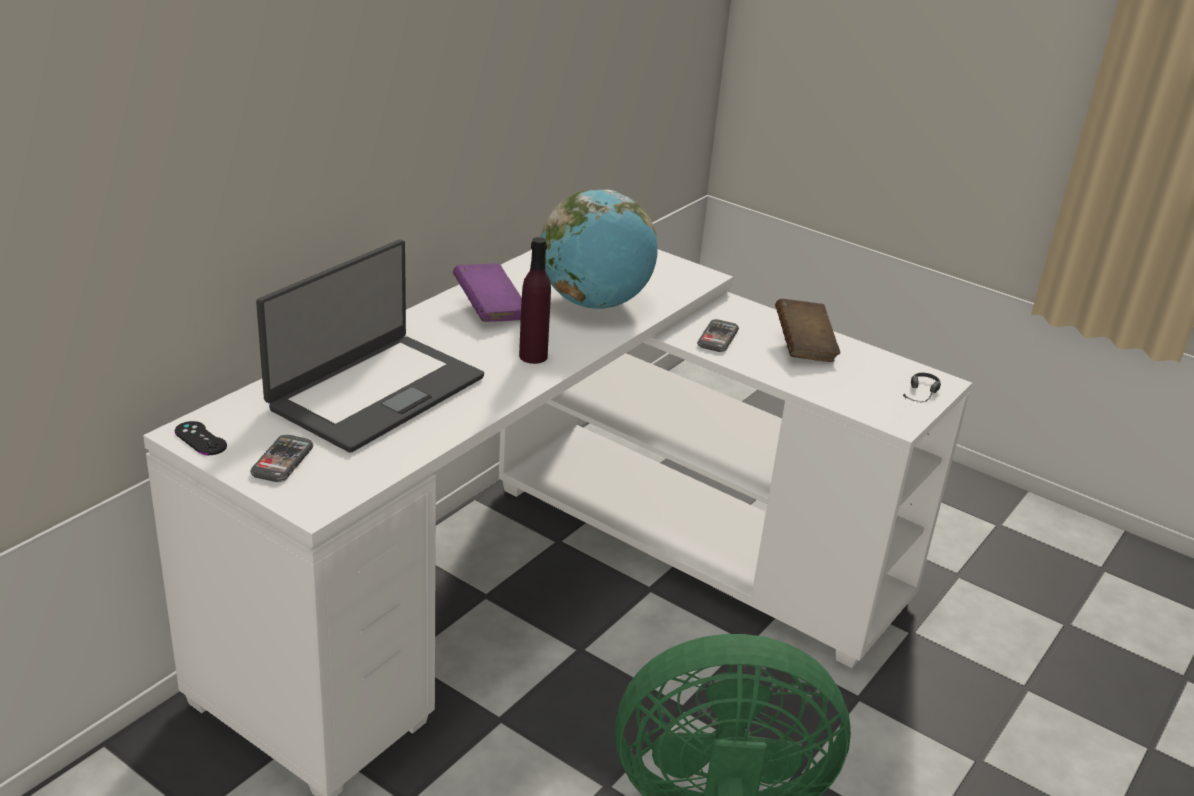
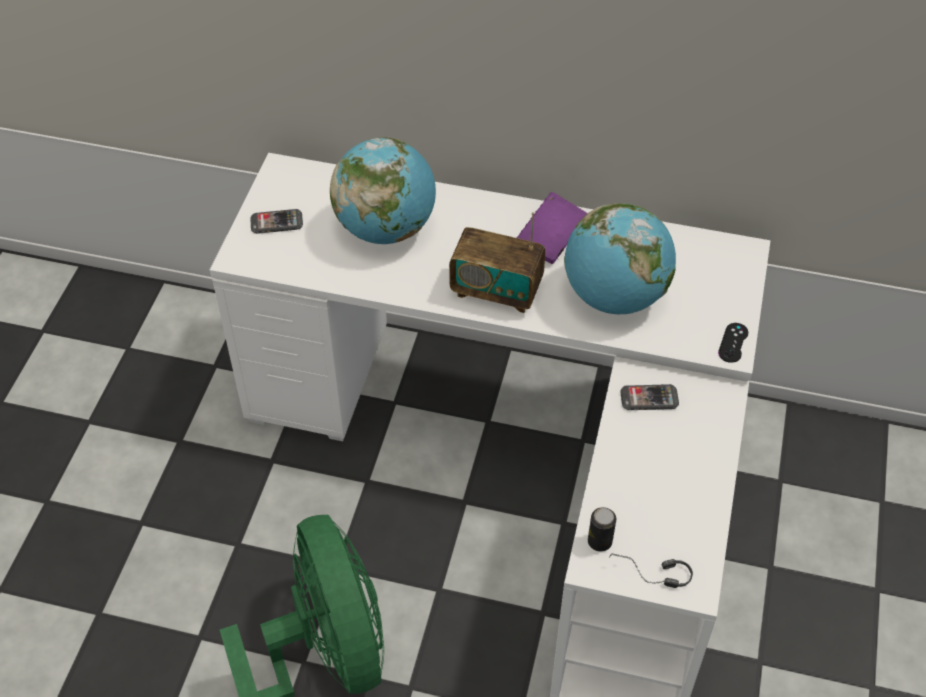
camera: 70 degrees right, 20 degrees up
(200, 439) = (278, 177): black game controller -> black game controller (733, 343)
(375, 391) = (386, 228): laptop -> globe
(533, 356) = (496, 290): purple bottle -> radio
(804, 347) = (681, 465): brown book -> none
(871, 410) = (599, 541): none -> can

